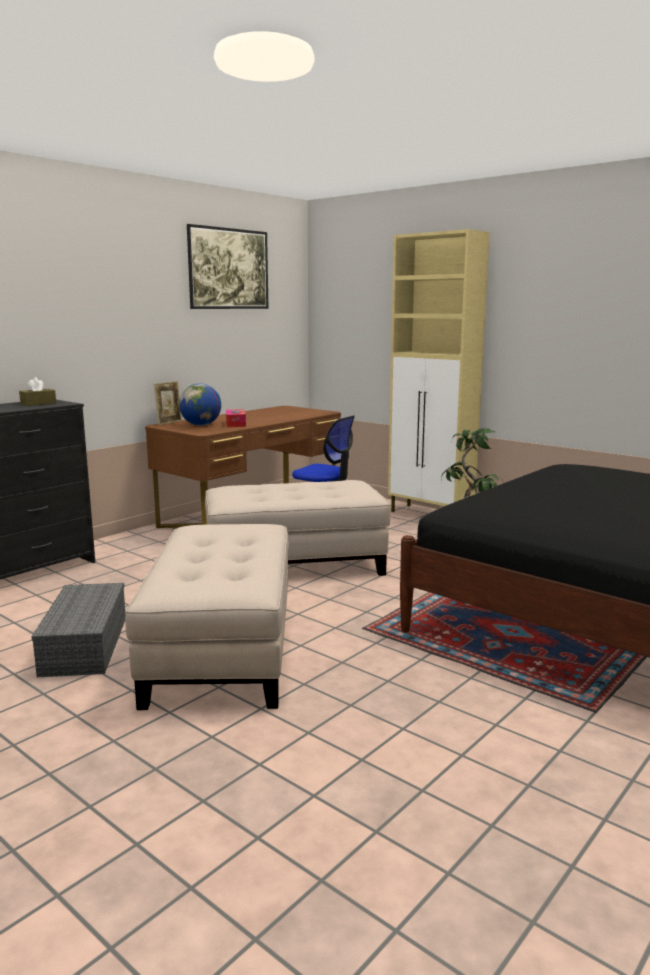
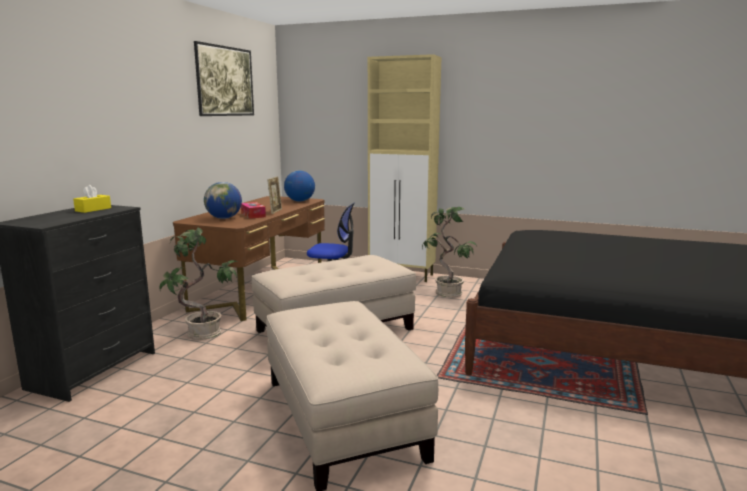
camera: 20 degrees left, 0 degrees up
(38, 403) = (93, 209): brown tissue box -> yellow tissue box
(84, 644) = (212, 437): grey storage box -> none
(155, 551) = (204, 334): none -> potted plant
(169, 423) = (191, 218): picture frame -> picture frame (275, 211)
(309, 412) = (299, 201): none -> globe

